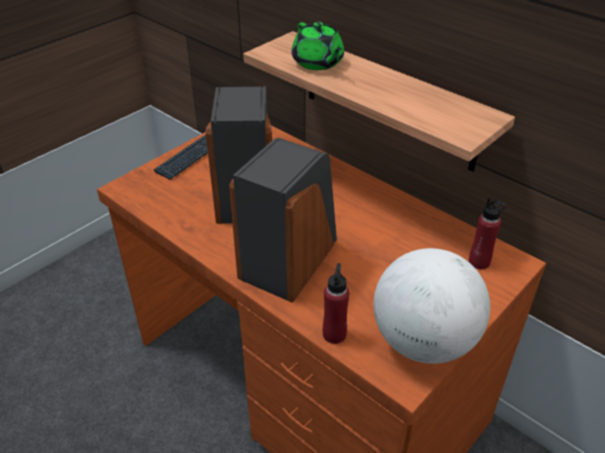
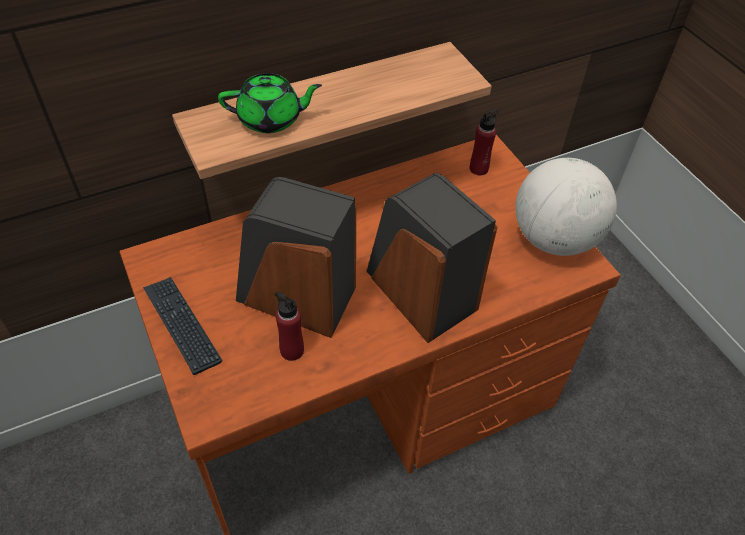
camera: 70 degrees left, 10 degrees up
(334, 334) = (527, 292): red bottle -> red bottle (292, 350)

